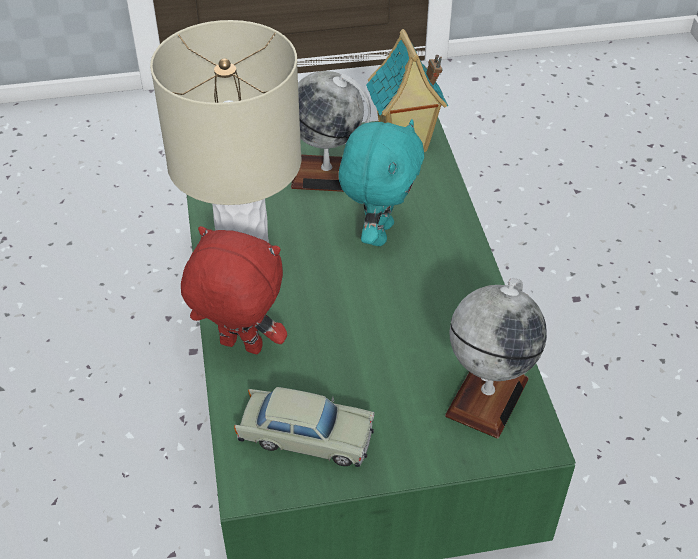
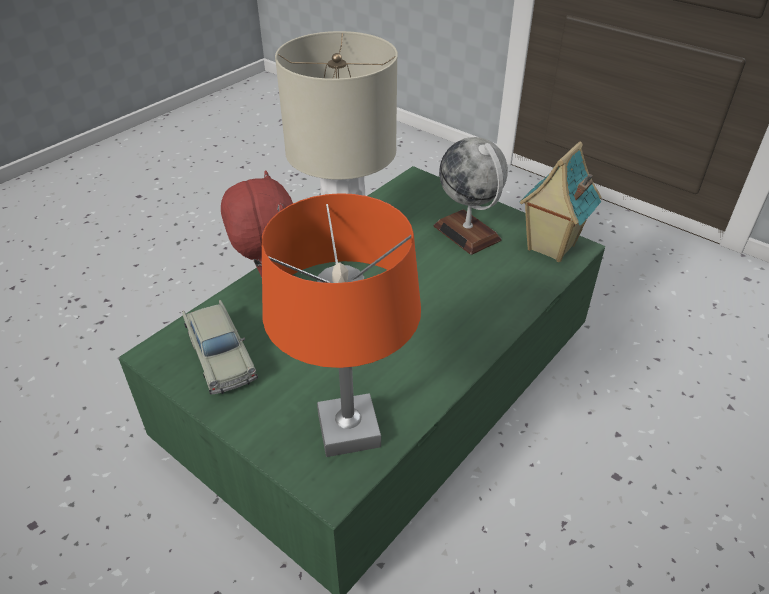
camera: 50 degrees right, 5 degrees down
(378, 233) = (444, 285): turquoise plush toy -> none
(487, 396) = (349, 431): globe -> orange table lamp

